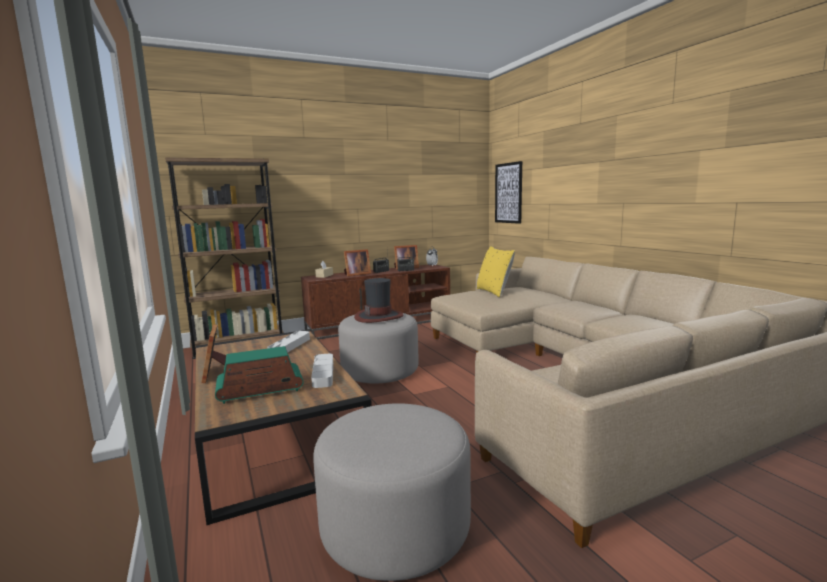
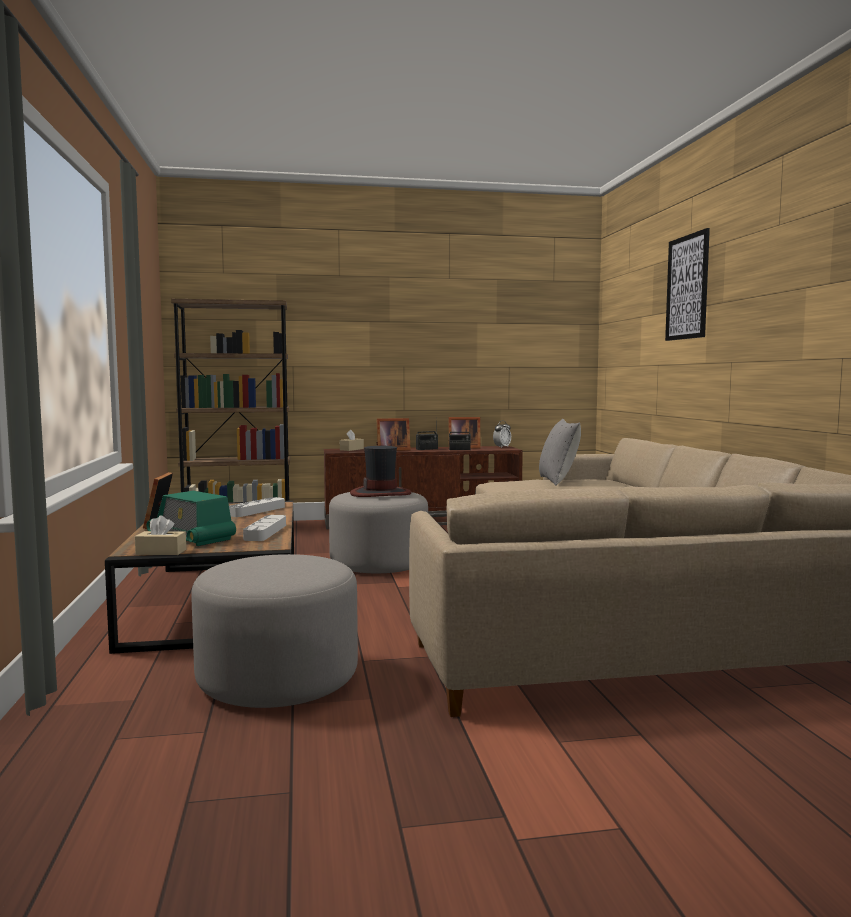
camera: 15 degrees right, 5 degrees down
(247, 416) = (161, 552): none -> beige tissue box
(260, 390) = (192, 537): radio -> radio turned 135 degrees counterclockwise
(494, 292) = (558, 481): yellow pillow -> grey pillow
(508, 193) = (617, 350): picture -> picture (687, 287)

